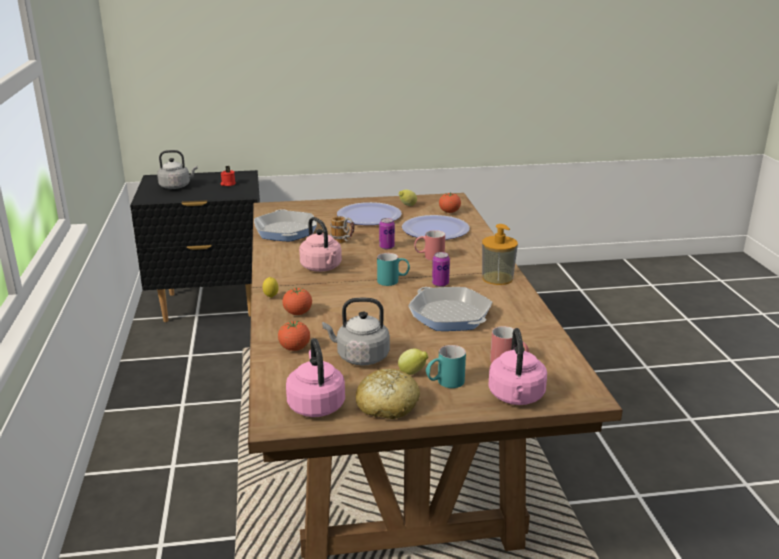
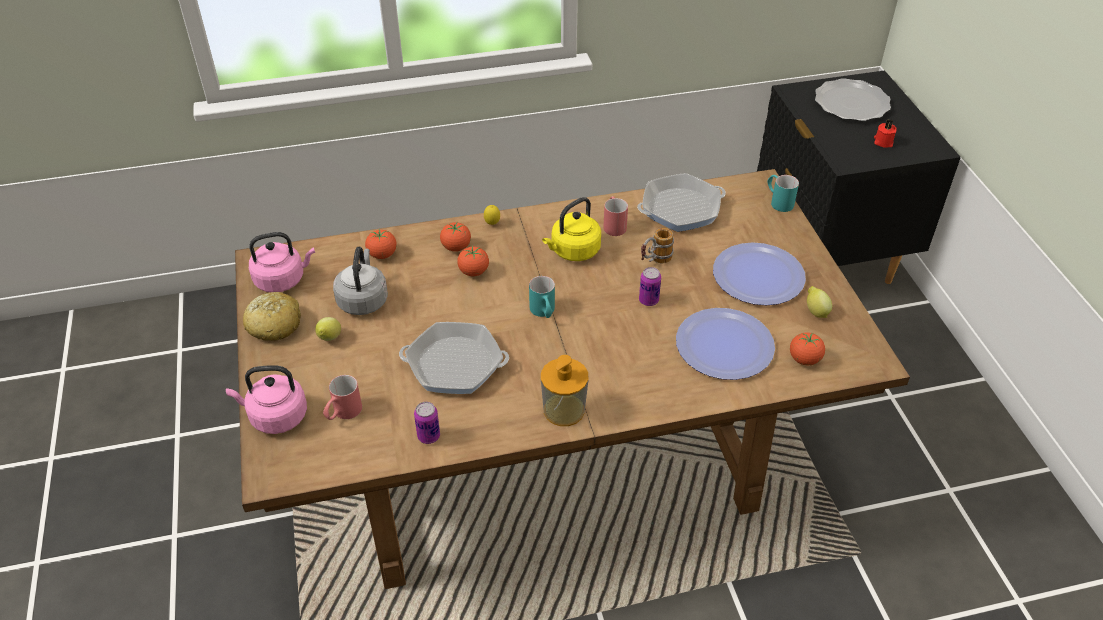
camera: 85 degrees right, 20 degrees up
(176, 186) = (852, 104): grey kettle -> plate
(322, 268) = (573, 251): pink kettle -> yellow kettle
(335, 306) = (473, 272): none -> tomato
(429, 257) = (622, 342): red mug -> red mug (613, 224)
(440, 284) = (540, 354): can -> can (428, 436)
(444, 383) = (308, 362): turquoise mug -> turquoise mug (778, 201)
(450, 315) = (455, 364): frying pan -> frying pan turned 45 degrees clockwise

